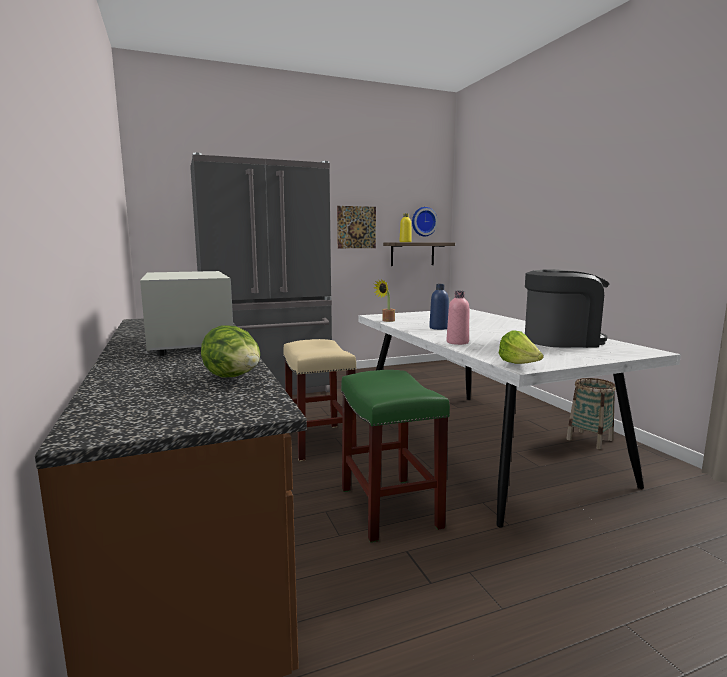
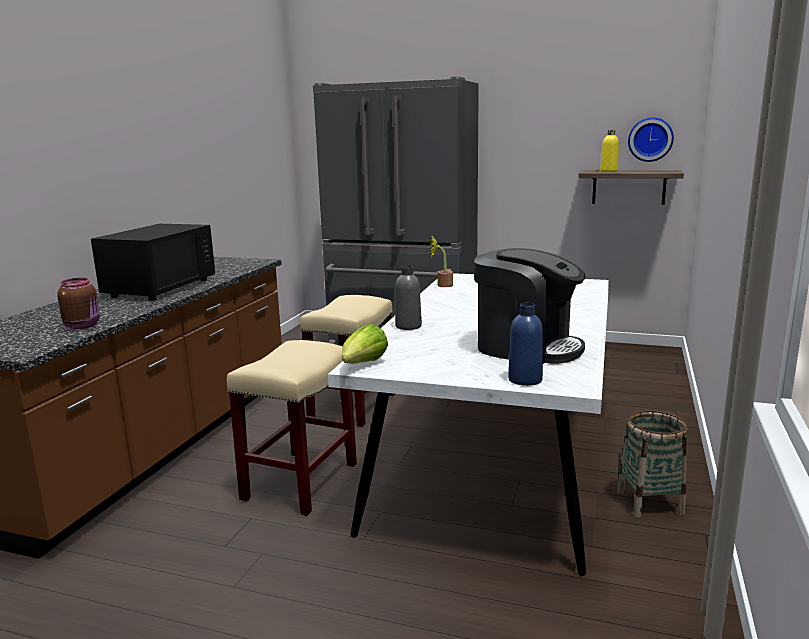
camera: 40 degrees right, 5 degrees up
(189, 342) = (160, 288): white microwave -> black microwave
(234, 378) = (83, 325): lettuce -> brown jar
(356, 227) = (542, 150): picture -> none
(388, 507) = (300, 481): green stool -> beige stool
(438, 328) = (459, 304): blue bottle -> blue bottle (525, 380)
(457, 342) = (408, 326): pink bottle -> grey bottle

